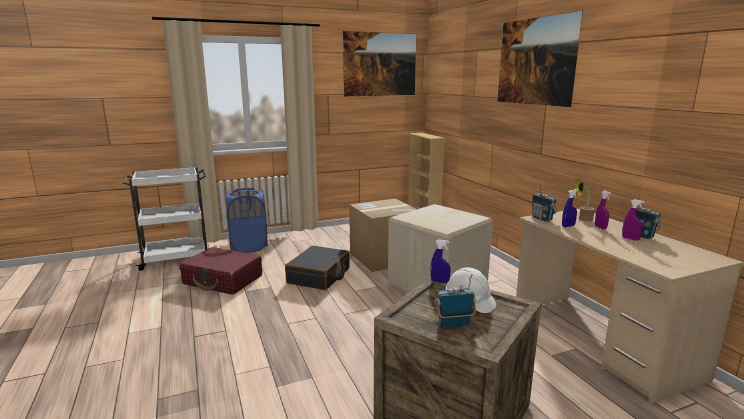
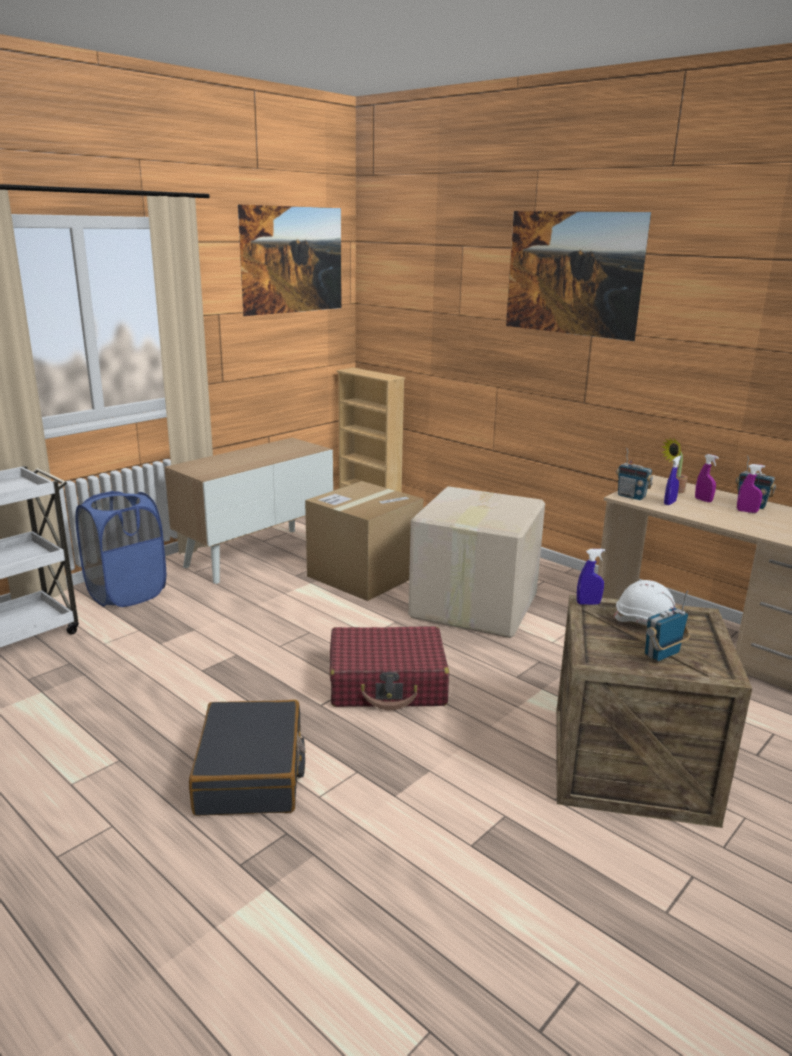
camera: 25 degrees left, 5 degrees up
(223, 280) = (143, 659): red suitcase -> red suitcase (388, 683)
(319, 276) = (296, 622): black suitcase -> black suitcase (251, 773)
(334, 237) = (257, 554): none -> cabinet

